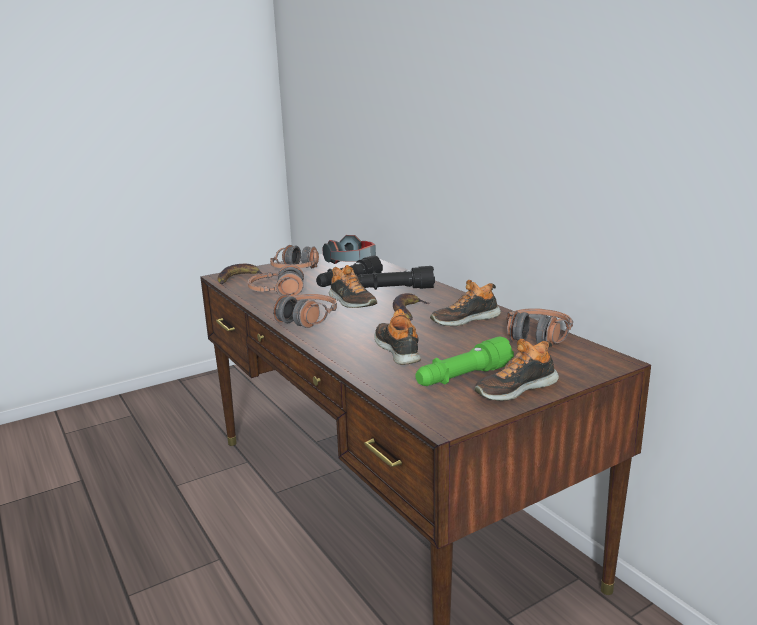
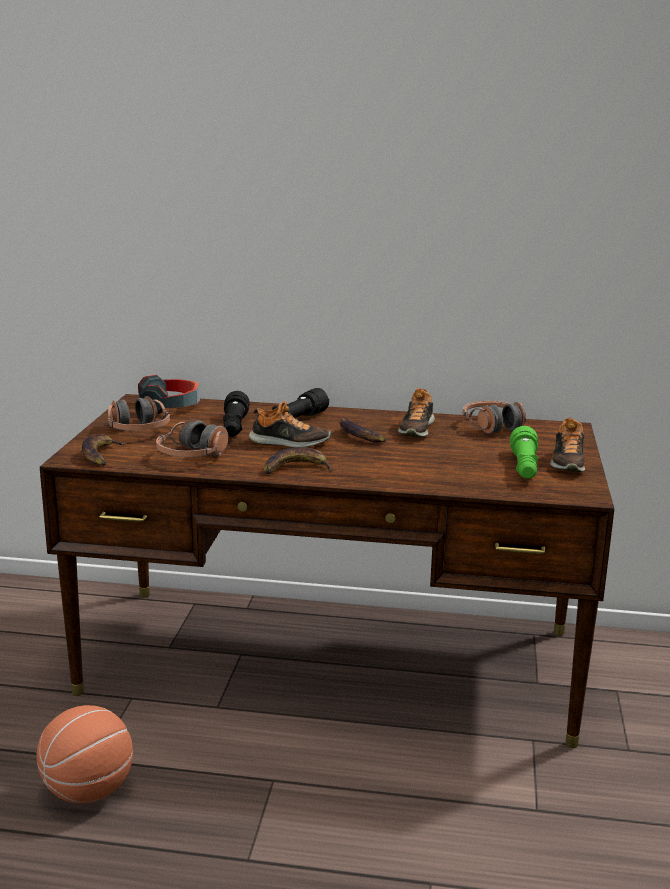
camera: 50 degrees left, 0 degrees up
(144, 500) = (88, 790): none -> basketball
(306, 319) = (296, 468): headphones -> banana
(398, 350) = (436, 465): shoe -> none

